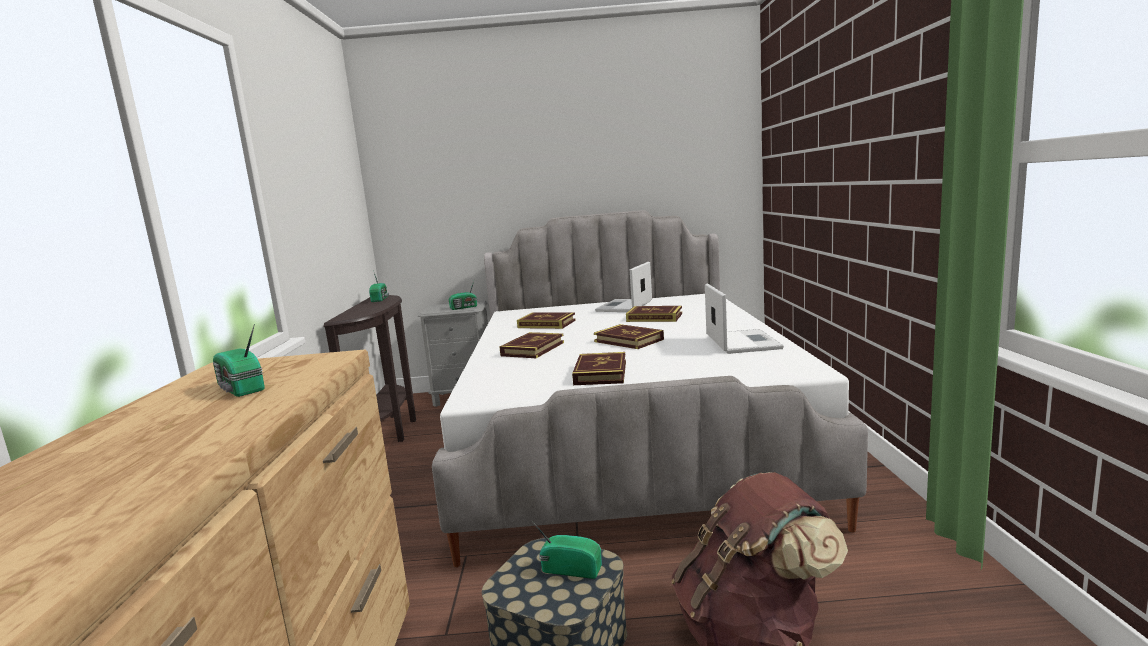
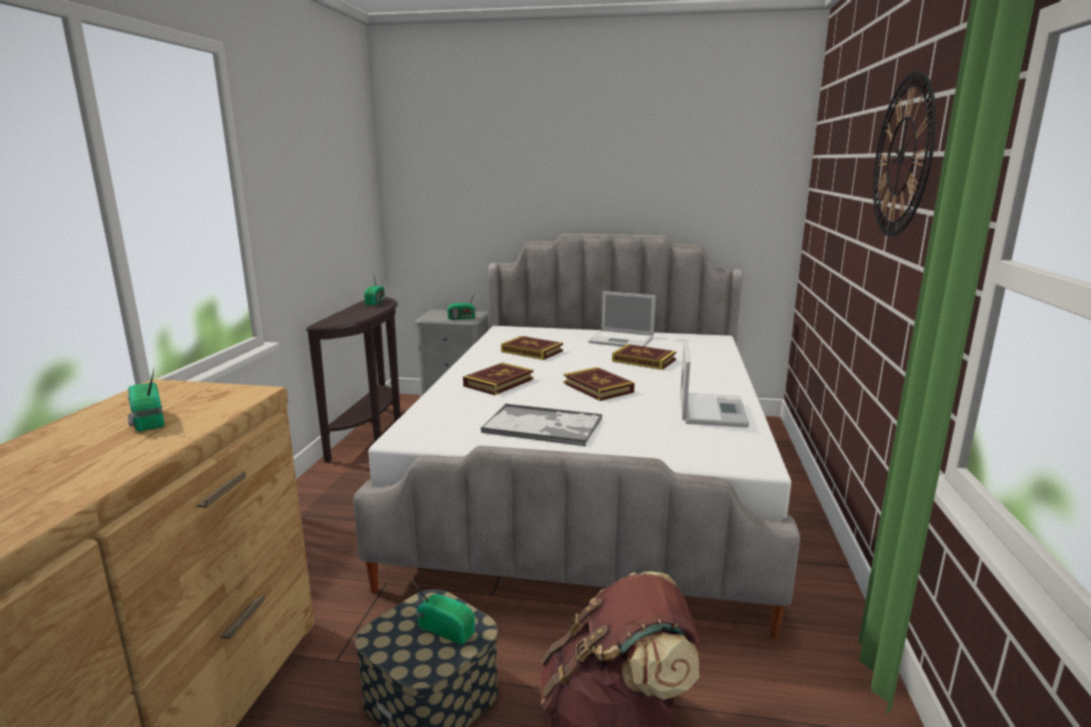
camera: 10 degrees right, 5 degrees up
(600, 373) = (543, 426): book -> tray
(624, 307) = (622, 340): laptop -> laptop turned 105 degrees counterclockwise
(877, 96) = (901, 156): none -> wall clock

